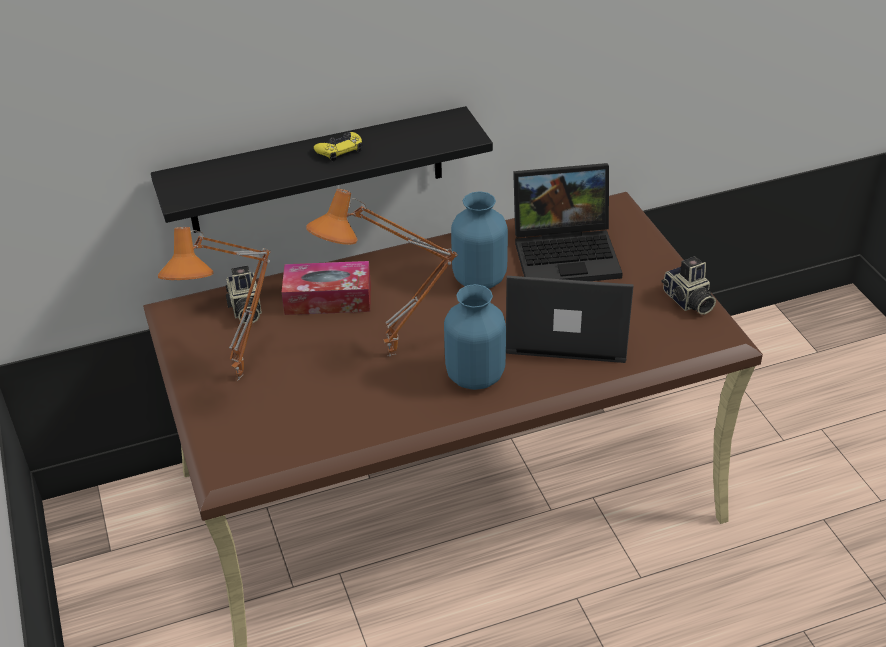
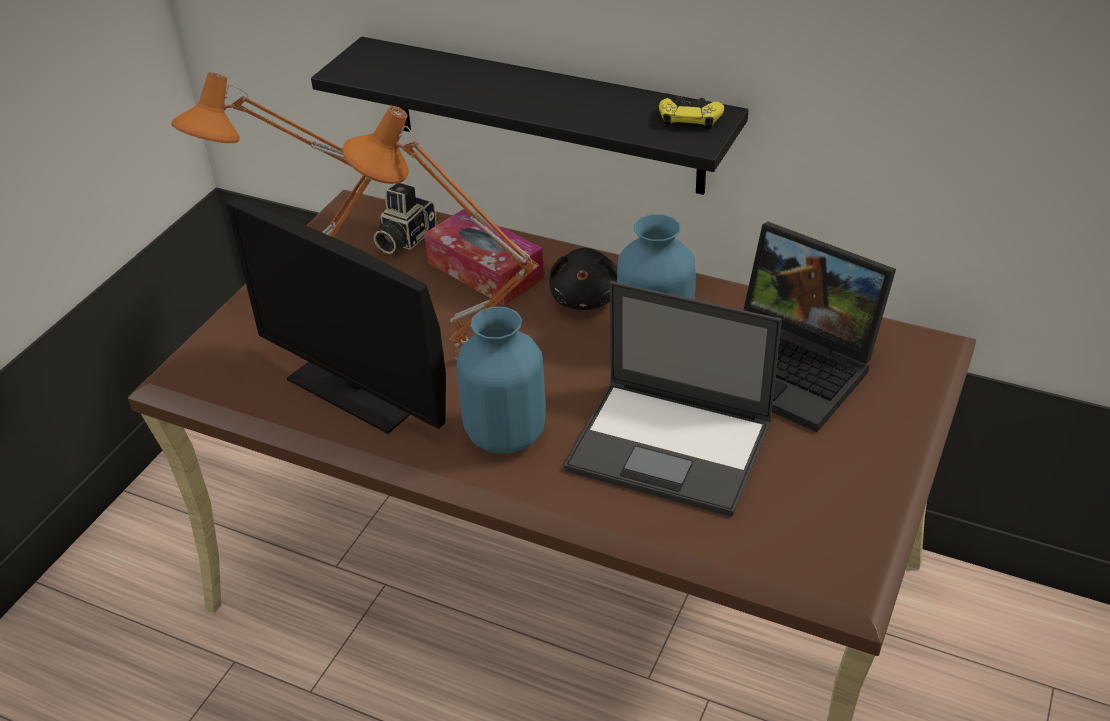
camera: 45 degrees right, 0 degrees up
(340, 150) = (547, 93): yellow game controller -> yellow game controller (690, 118)
(354, 407) = (358, 388): none -> monitor
(411, 279) = (586, 297): none -> black plush toy
(566, 327) = (672, 446): laptop -> laptop turned 150 degrees clockwise
(687, 301) = (861, 510): camera -> none

